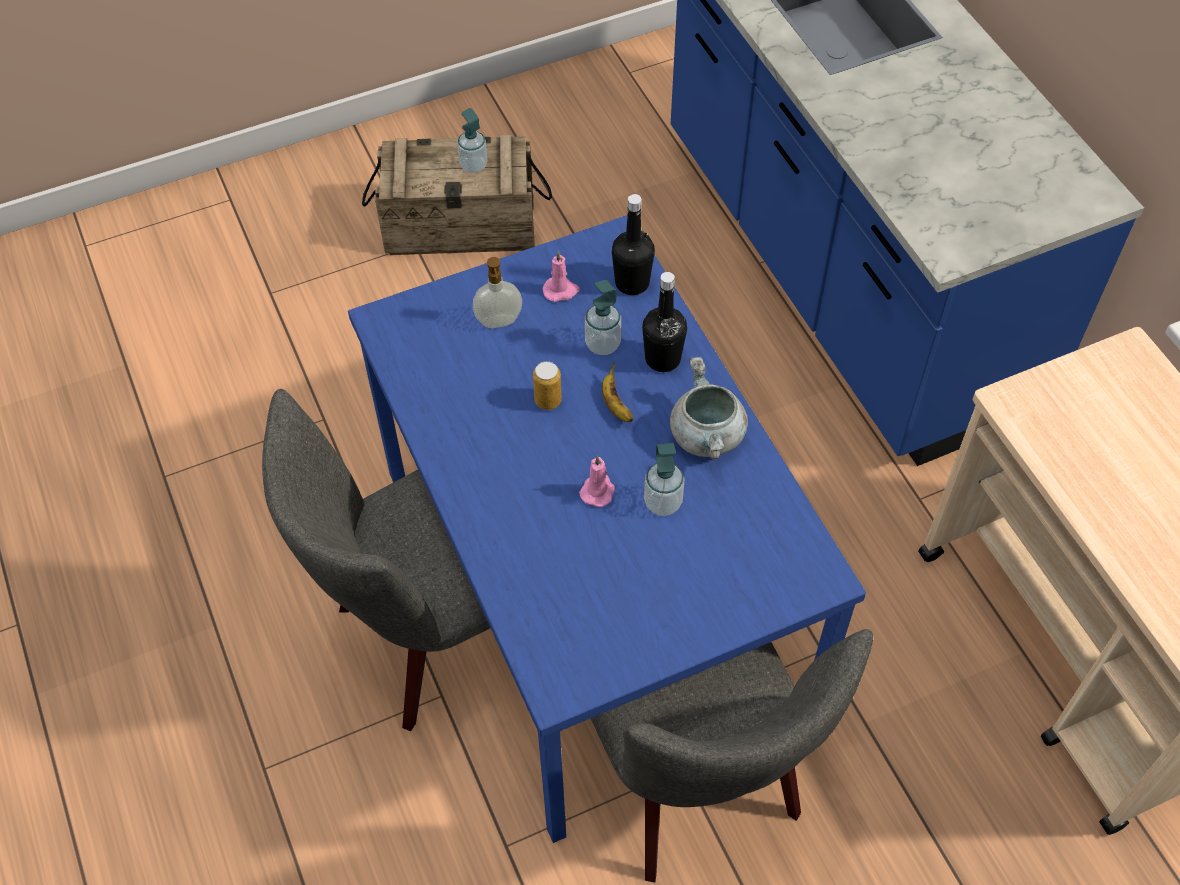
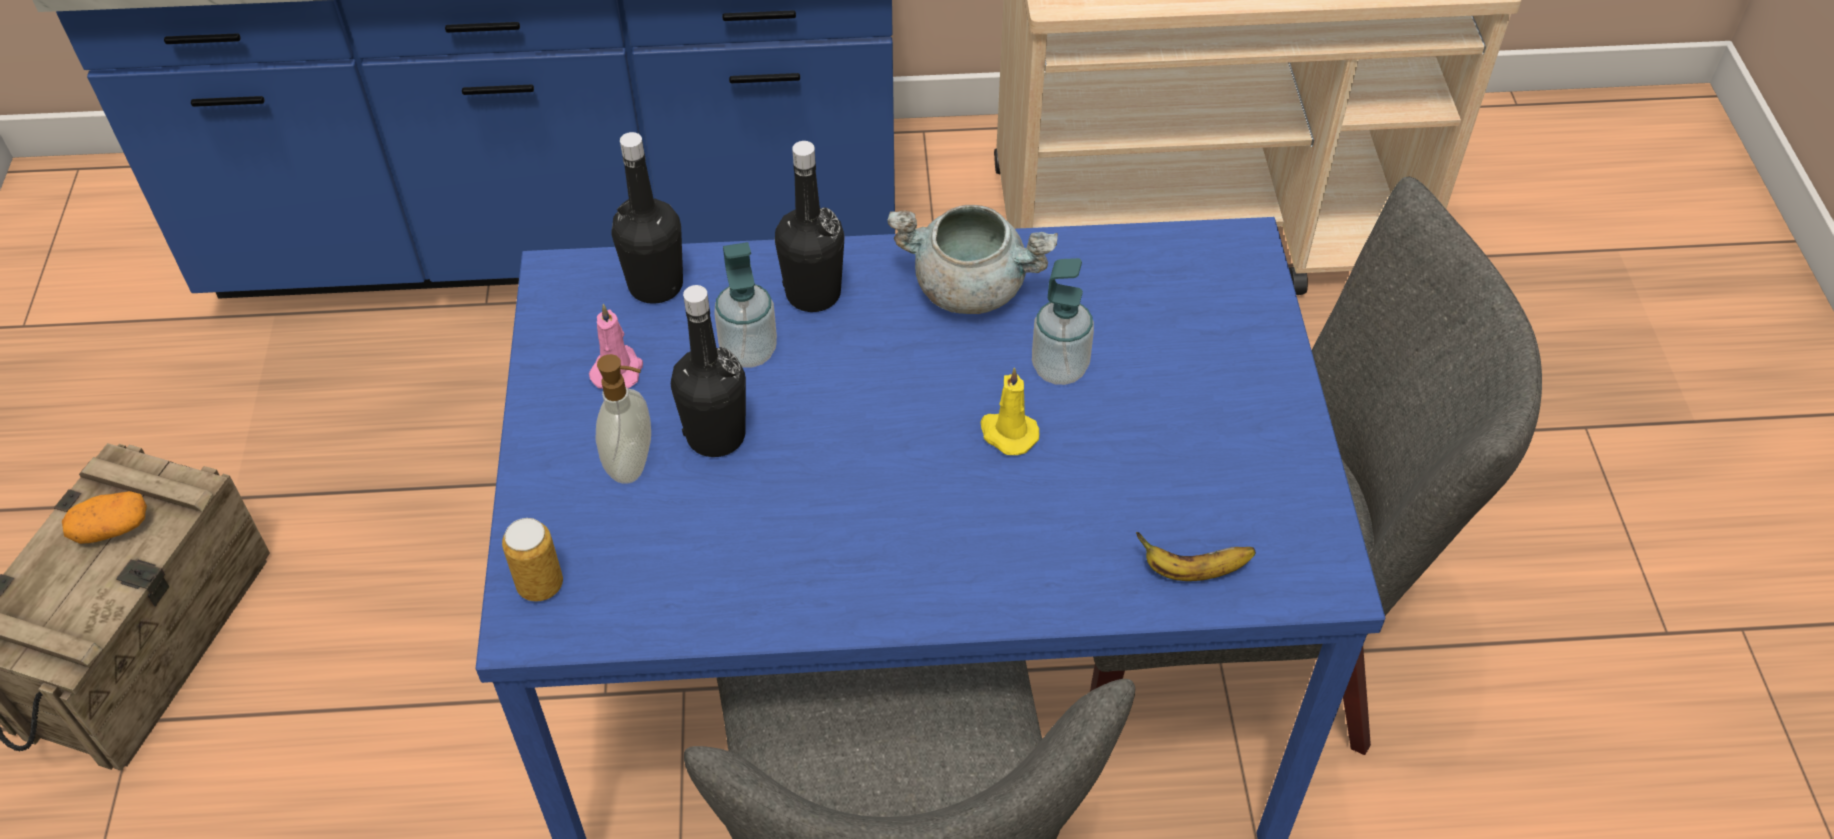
camera: 70 degrees left, 5 degrees down
(473, 165) = (112, 529): soap dispenser -> potato
(534, 351) = (716, 436): none -> black bottle
(548, 400) = (818, 445): can -> can (540, 584)
(598, 490) = (1007, 433): pink candle -> yellow candle
(615, 404) = (866, 369): banana -> banana (1193, 571)

